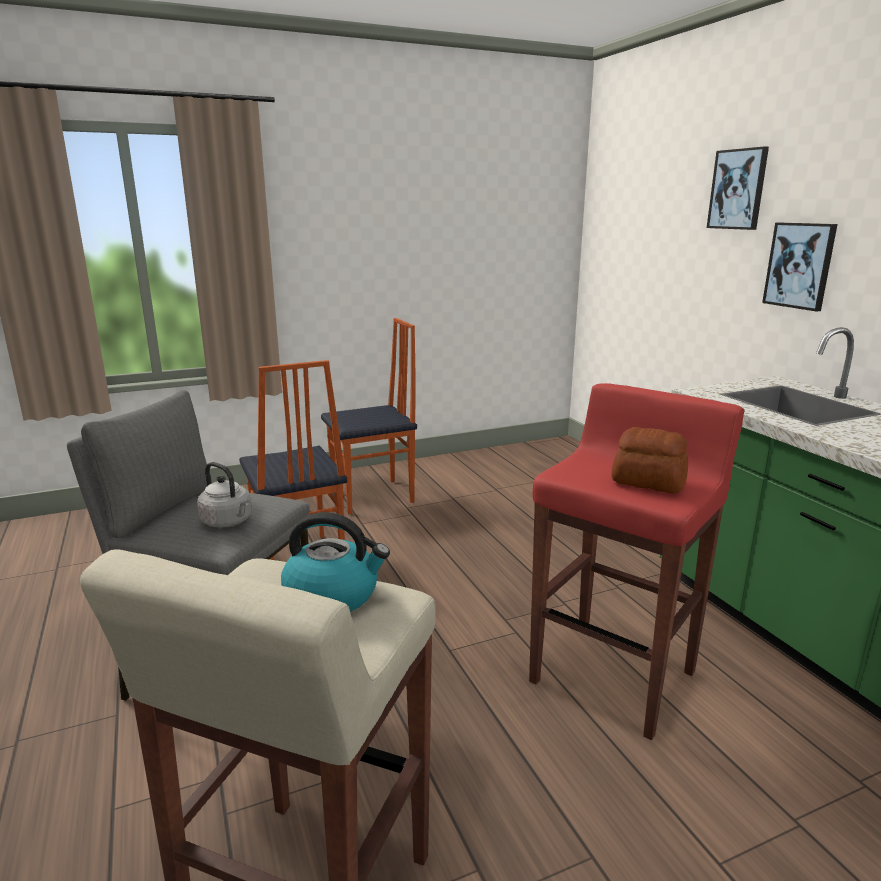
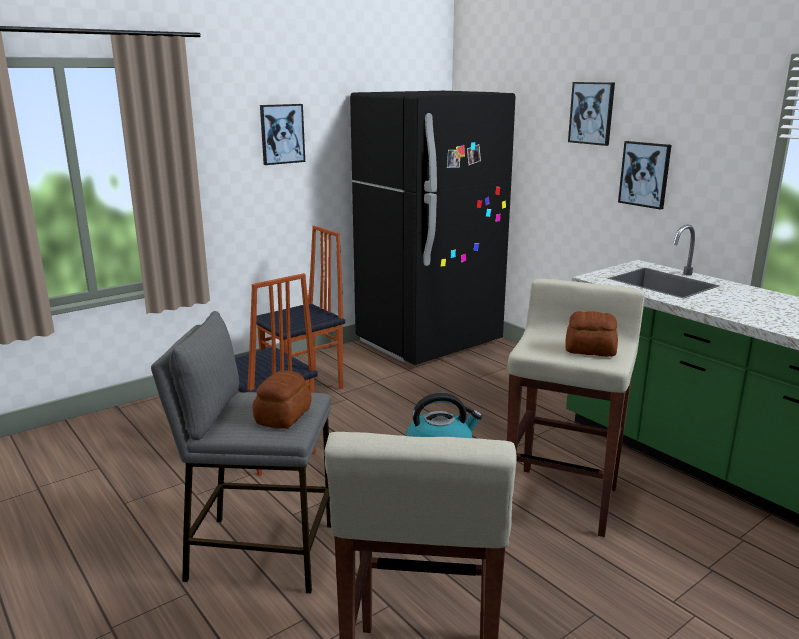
camera: 15 degrees left, 0 degrees up
(228, 522) = (284, 416): grey kettle -> bread
(373, 216) = (282, 134): none -> picture
(534, 462) = (429, 342): none -> black fridge
(614, 676) = (562, 499): red stool -> beige stool

